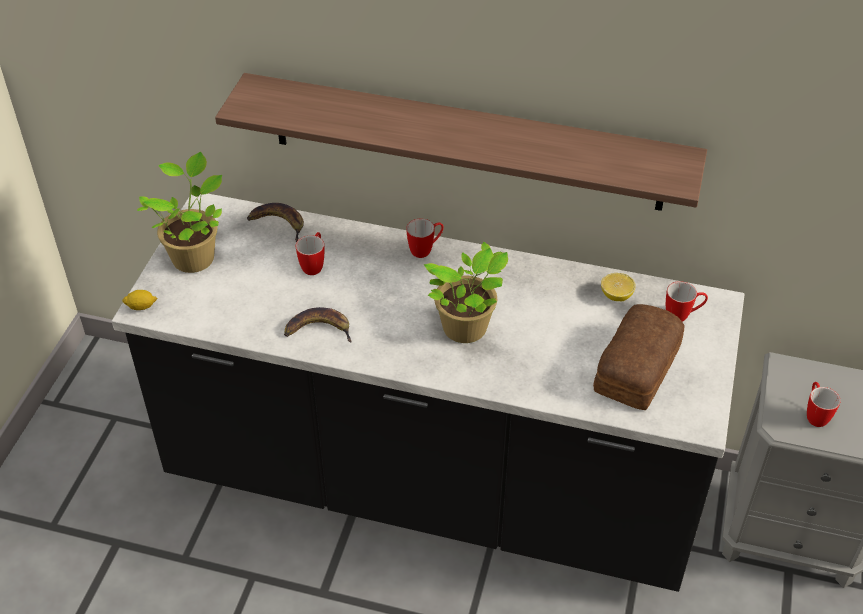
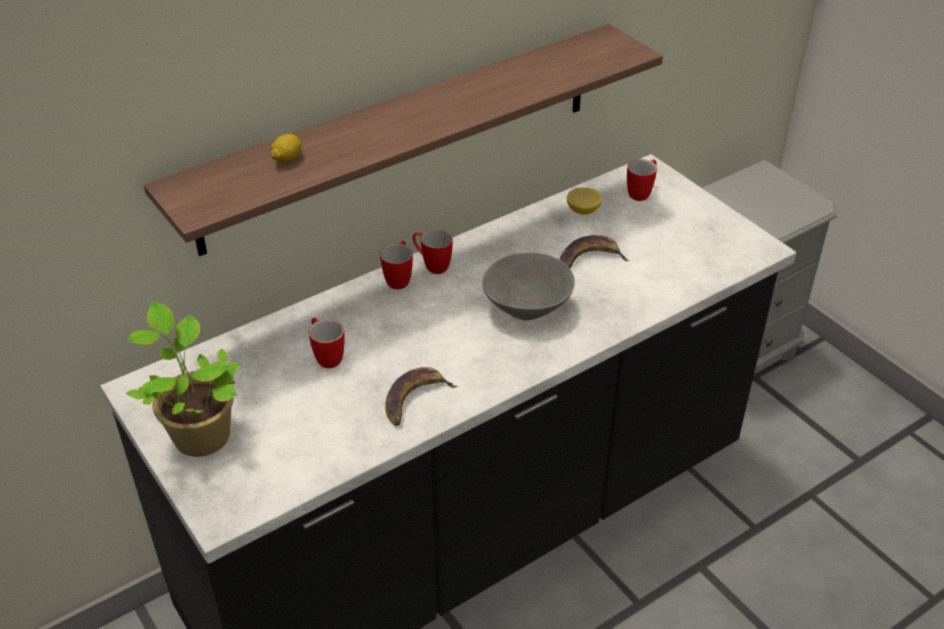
camera: 50 degrees left, 5 degrees down
(141, 306) = (217, 515): lemon -> lemon (287, 159)
(279, 223) = (237, 349): banana -> banana (588, 259)
(467, 330) = (526, 308): potted plant -> grey bowl
(635, 368) = (670, 246): bread -> none
(815, 415) = (752, 218): mug -> mug (432, 265)

